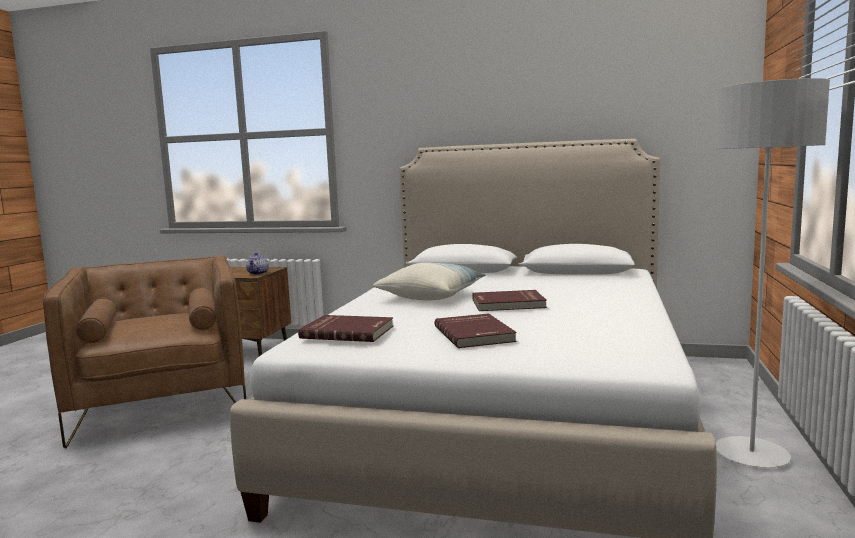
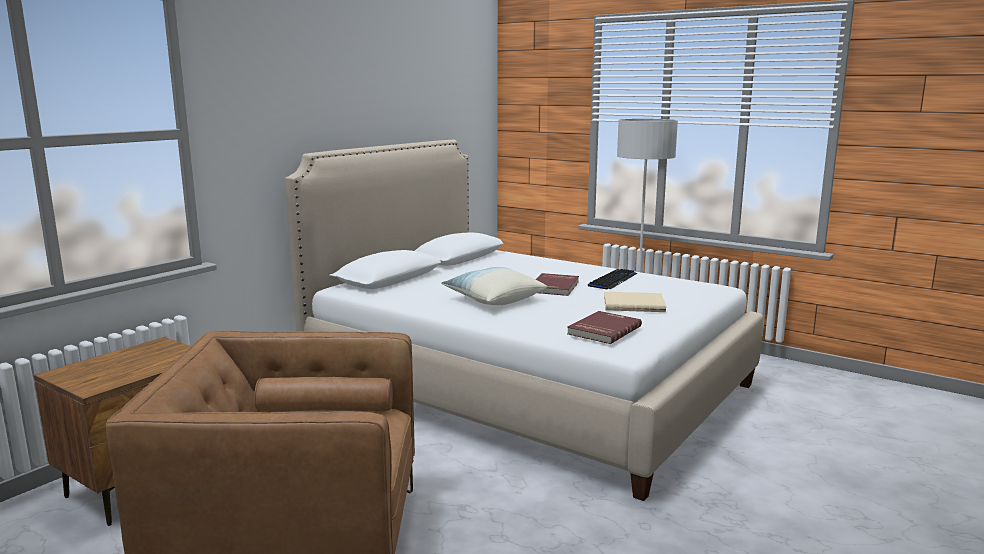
camera: 70 degrees left, 5 degrees up
(258, 273) = (181, 352): teapot -> none
(475, 334) = (633, 304): red book -> beige book
(584, 318) = (613, 280): none -> keyboard

